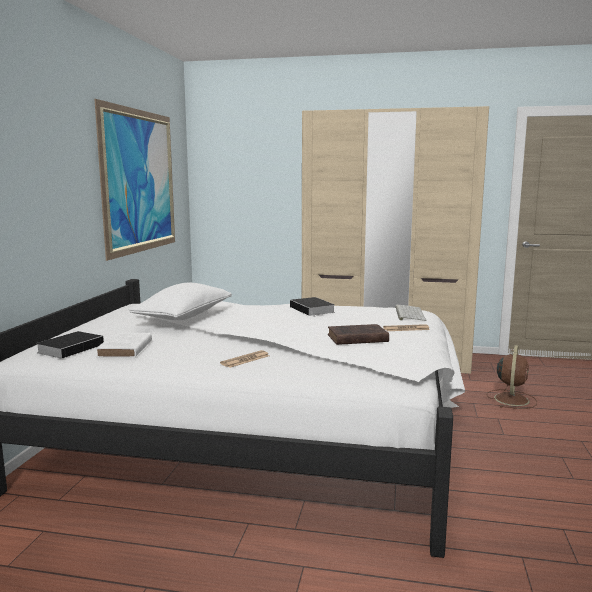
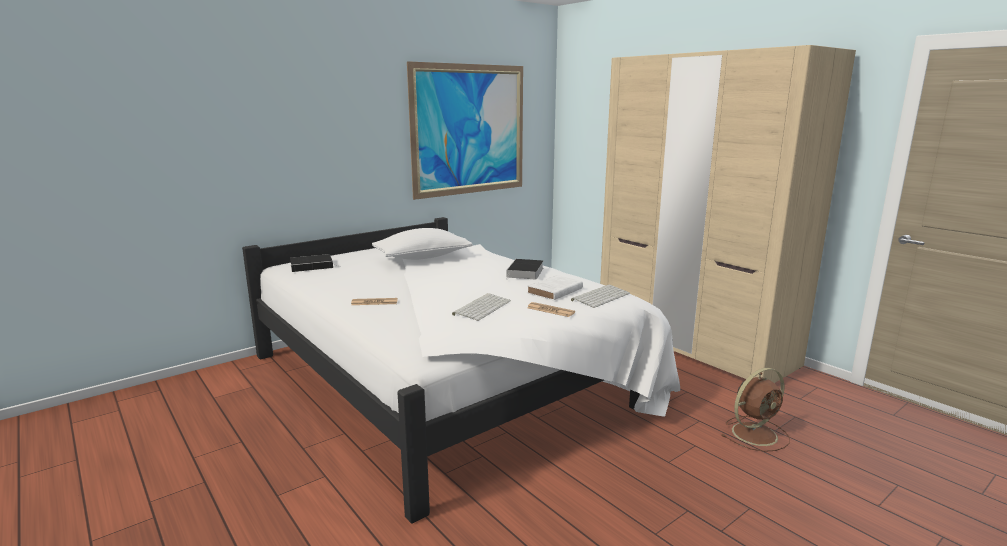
camera: 40 degrees right, 5 degrees up
(124, 349) = (333, 274): white book -> white book (554, 291)
(356, 338) = (482, 307): brown book -> keyboard

